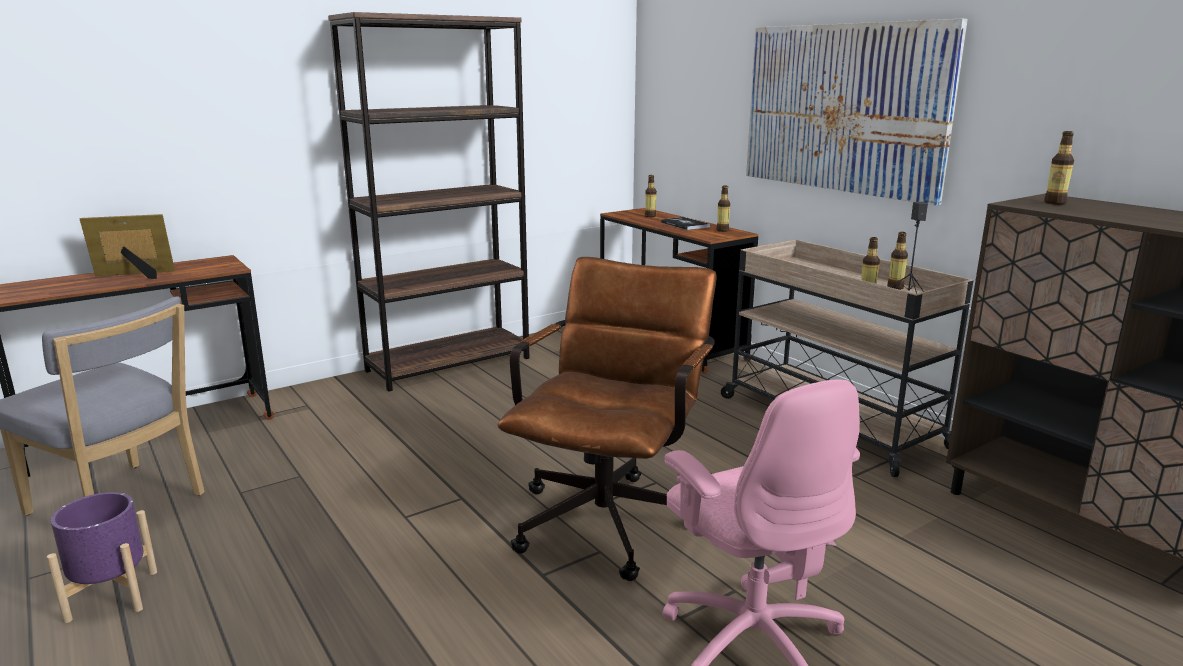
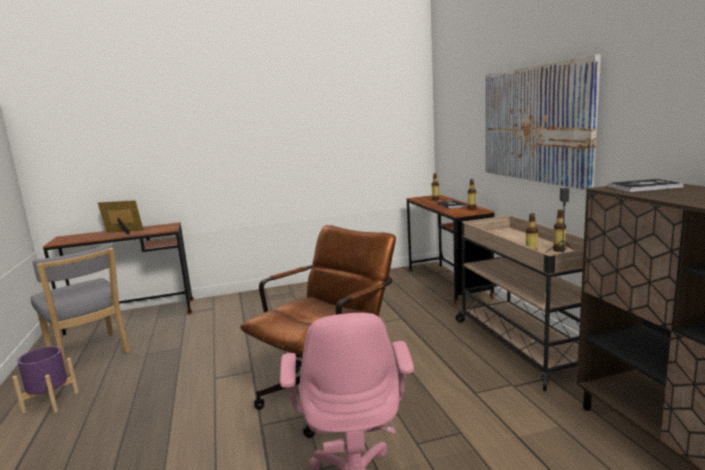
camera: 20 degrees right, 5 degrees down
(449, 364) = (304, 289): brown bookcase -> none
(1055, 203) = (644, 187): bottle -> book

